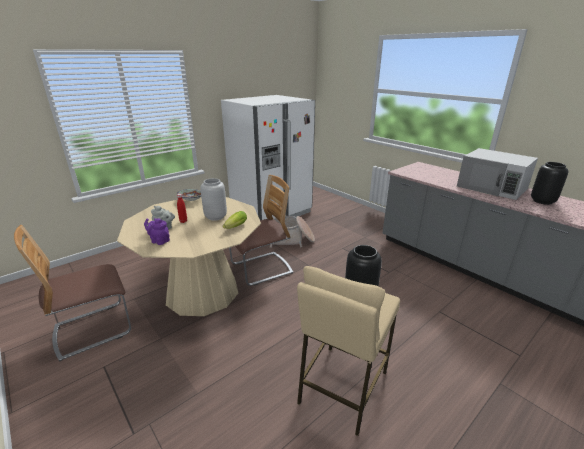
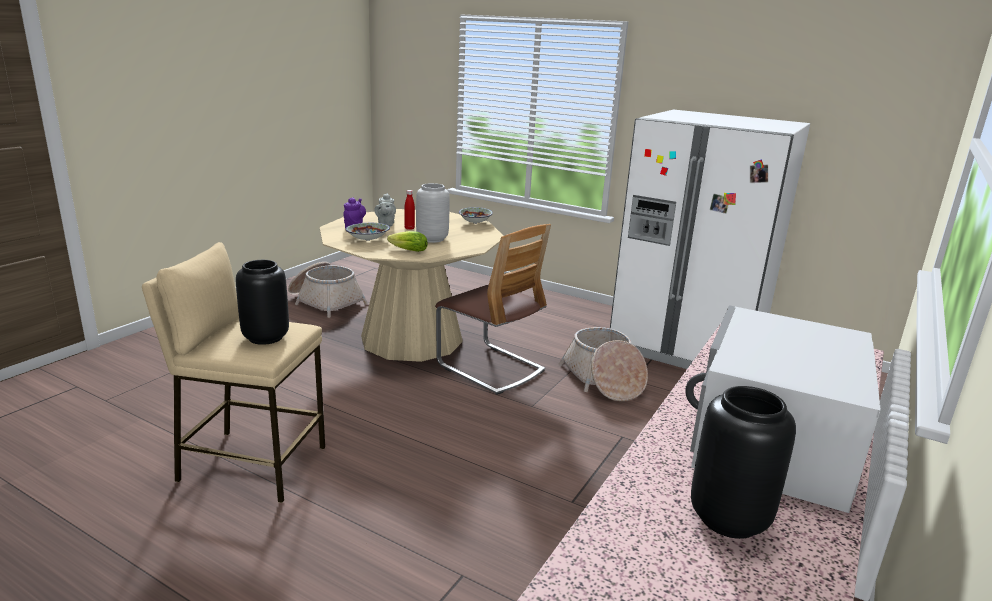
camera: 70 degrees right, 5 degrees down
(93, 329) = (325, 302): chair -> basket
(199, 238) = (368, 240): none -> bowl

